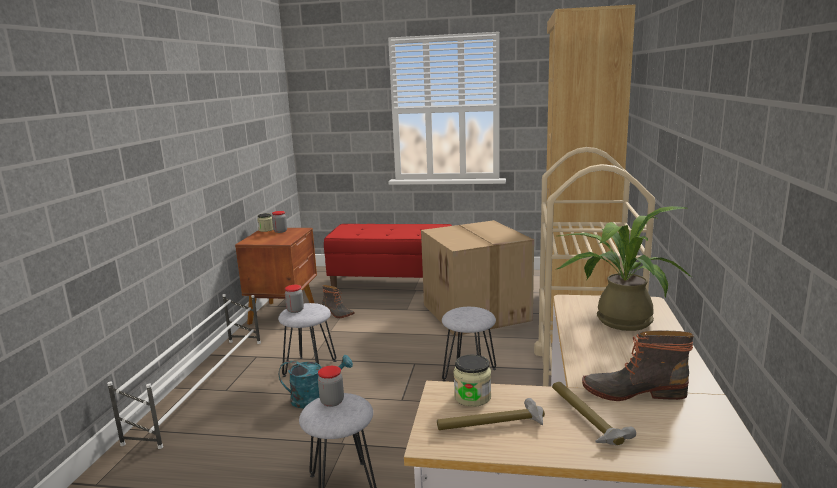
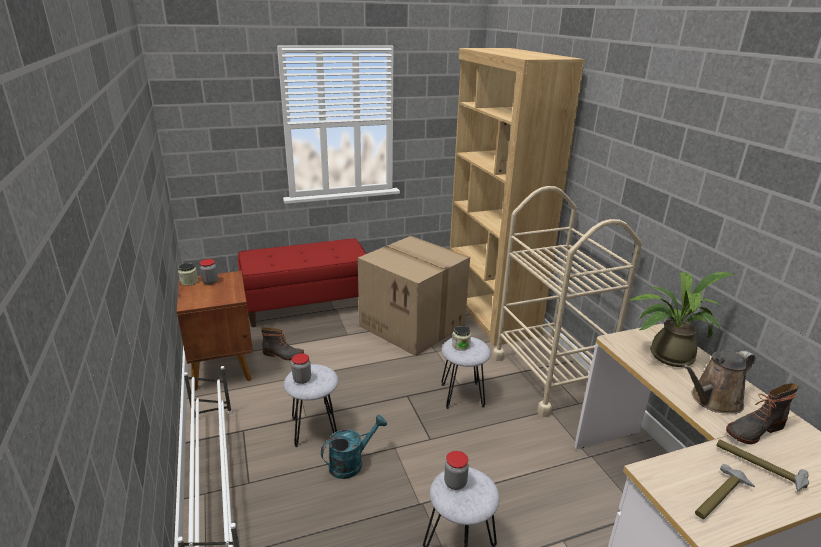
camera: 30 degrees left, 10 degrees up
(472, 397) = (675, 472): jar -> jar (461, 345)
(618, 360) = (713, 400): none -> brown watering can

